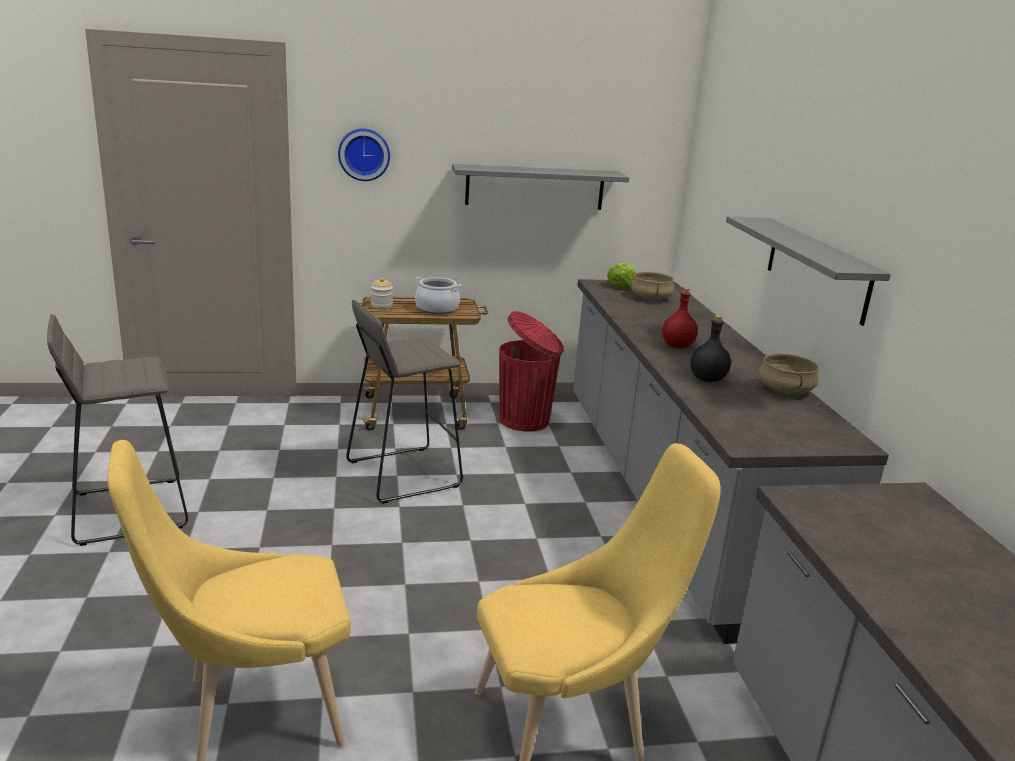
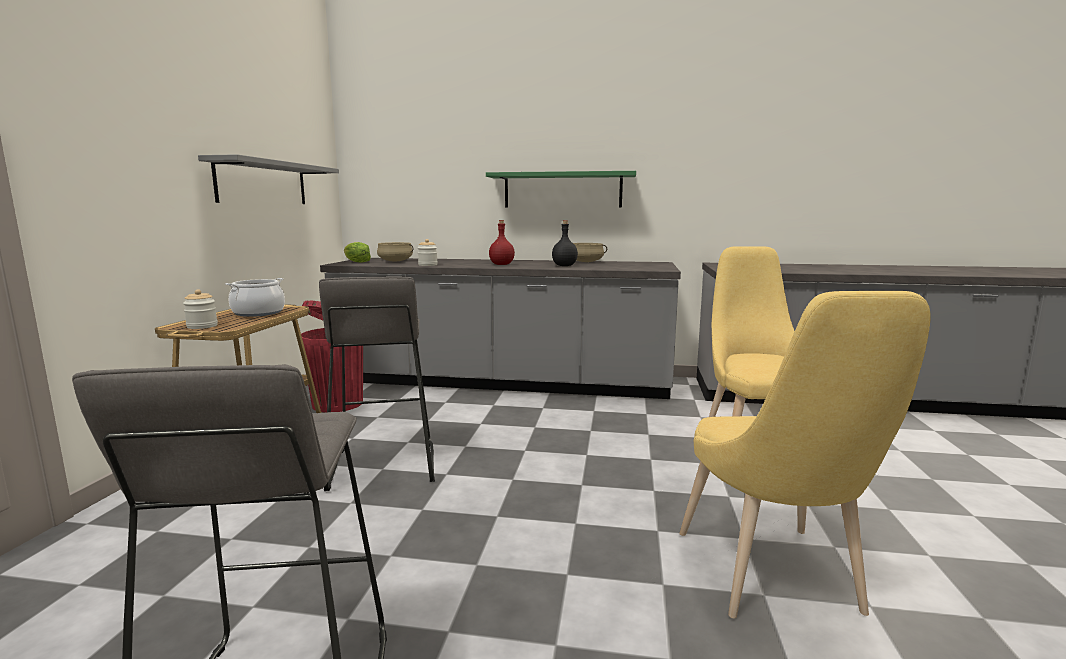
camera: 70 degrees left, 10 degrees down
(364, 154) = (106, 136): wall clock -> none
(628, 315) = (428, 265): none -> jar
(817, 268) = (562, 190): grey shelf -> green shelf

